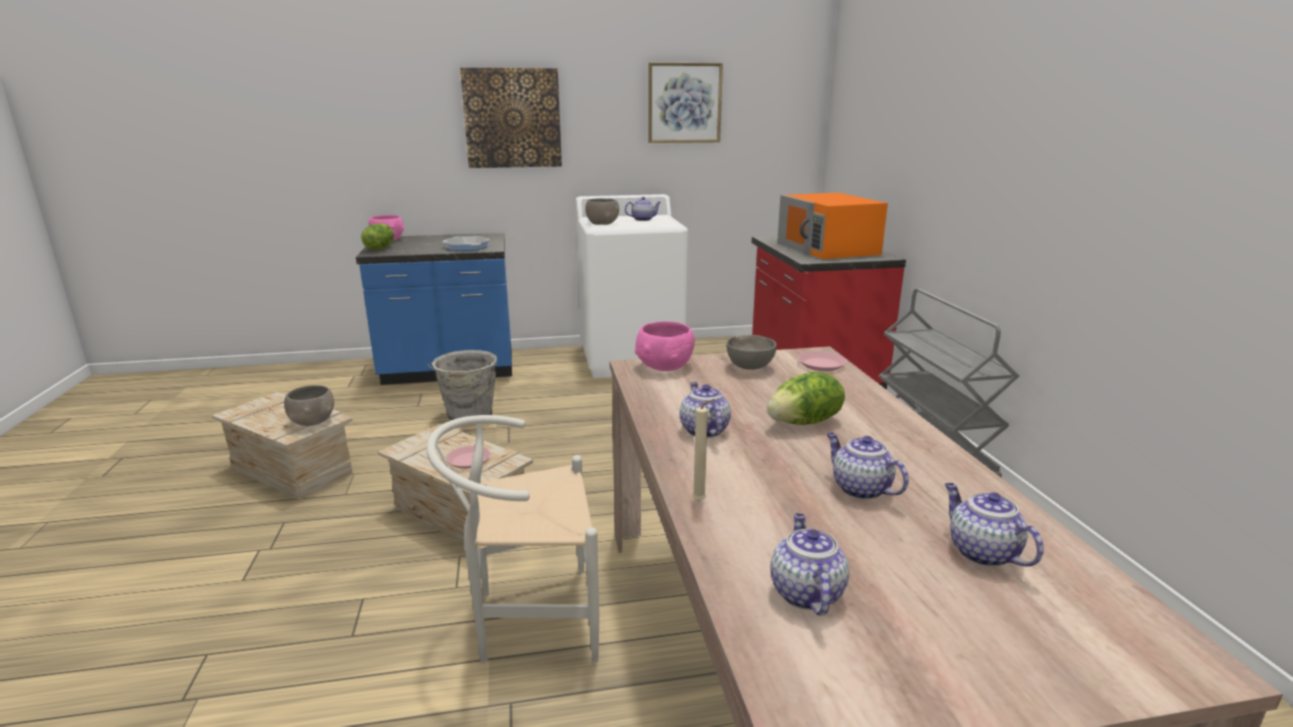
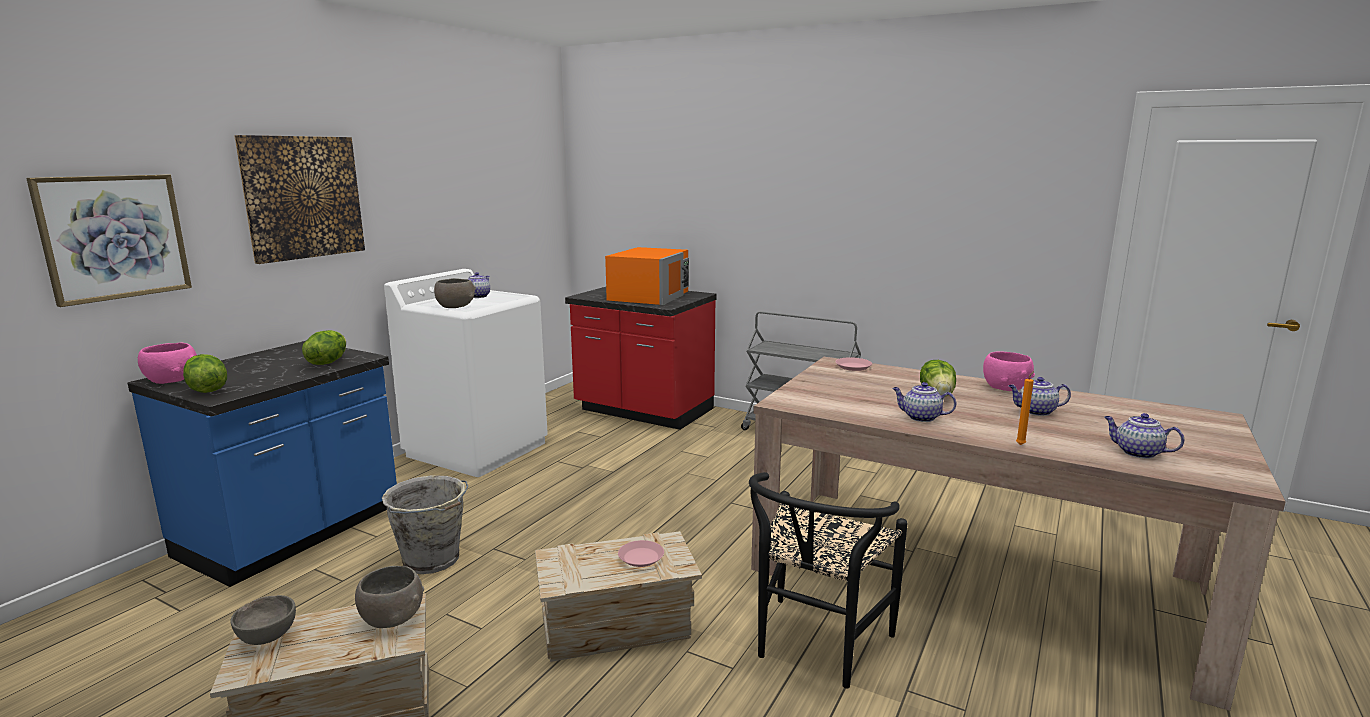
camera: 50 degrees left, 5 degrees down
(467, 247) = (327, 362): frying pan -> lettuce
(526, 619) = (815, 648): white chair -> black chair
(665, 366) = (794, 396): pink bowl -> pink bowl (1006, 387)
(684, 103) = (466, 173): picture -> picture (114, 237)
(701, 501) = (1021, 444): beige candle -> orange candle
(750, 367) = (831, 380): grey bowl -> grey bowl (268, 637)
(828, 248) = (649, 295): orange microwave -> orange microwave turned 90 degrees counterclockwise
(981, 552) = (1118, 413): teapot -> none

